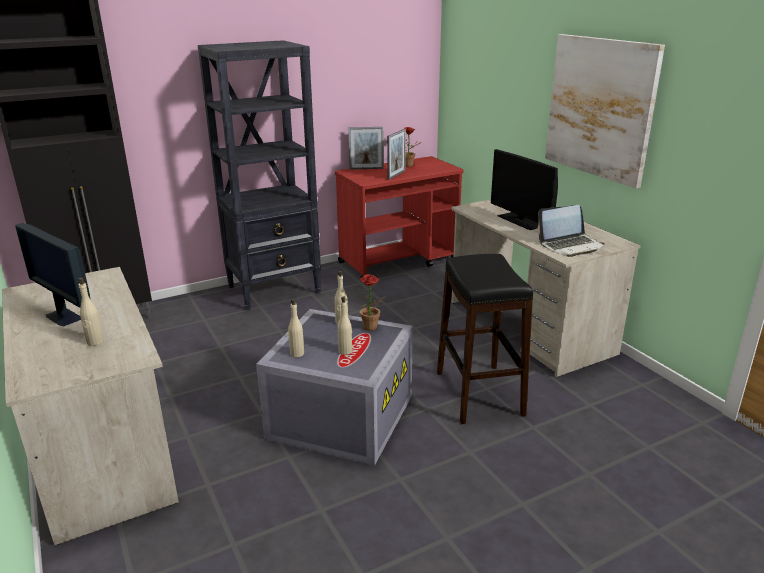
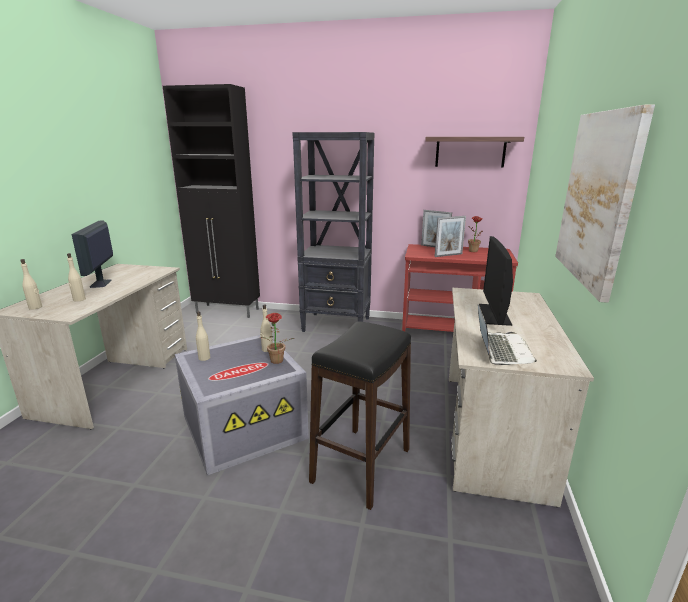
camera: 40 degrees right, 5 degrees down
(345, 351) = (231, 369): beige bottle -> beige bottle (35, 307)
(385, 56) = (470, 152): none -> shelf
(570, 246) = (501, 350): laptop -> laptop turned 105 degrees counterclockwise

